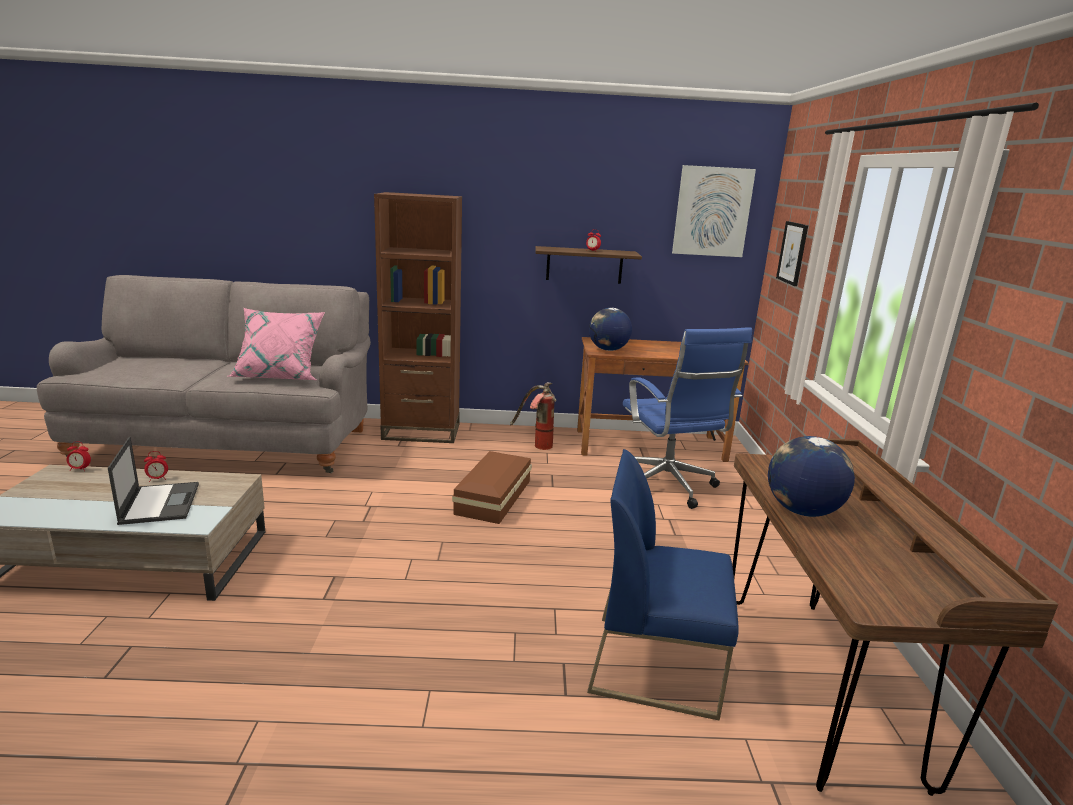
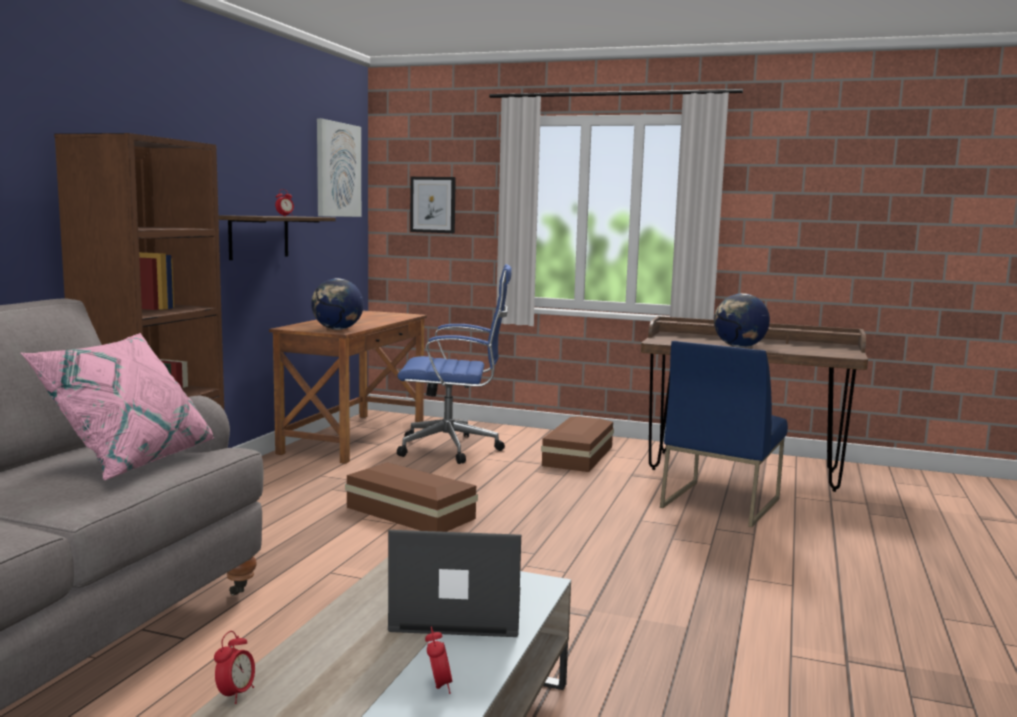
camera: 70 degrees left, 10 degrees down
(157, 479) = (355, 618): alarm clock -> alarm clock (438, 687)
(536, 445) = (293, 476): fire extinguisher -> none
(727, 552) = (580, 455): none -> brown storage box

